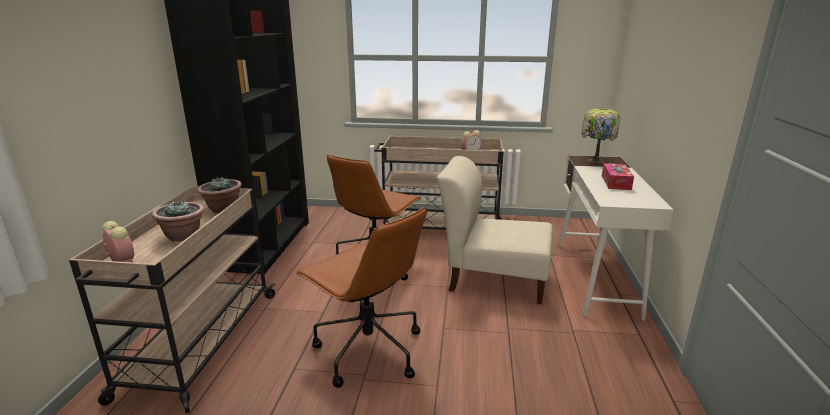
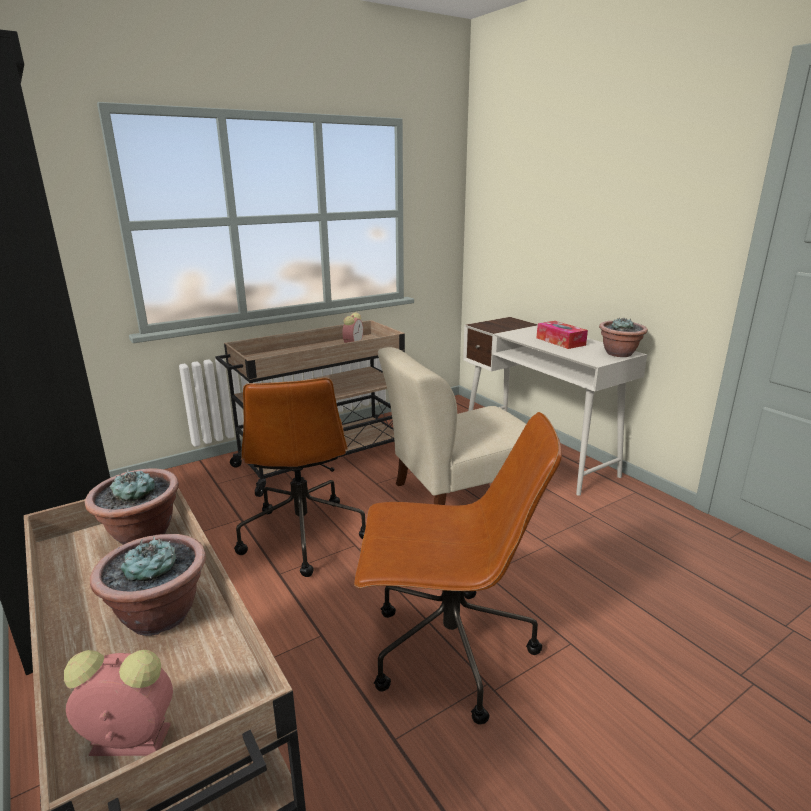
camera: 40 degrees left, 0 degrees up
(594, 161) = (500, 325): table lamp -> none
(646, 202) = (619, 354): none -> potted plant

